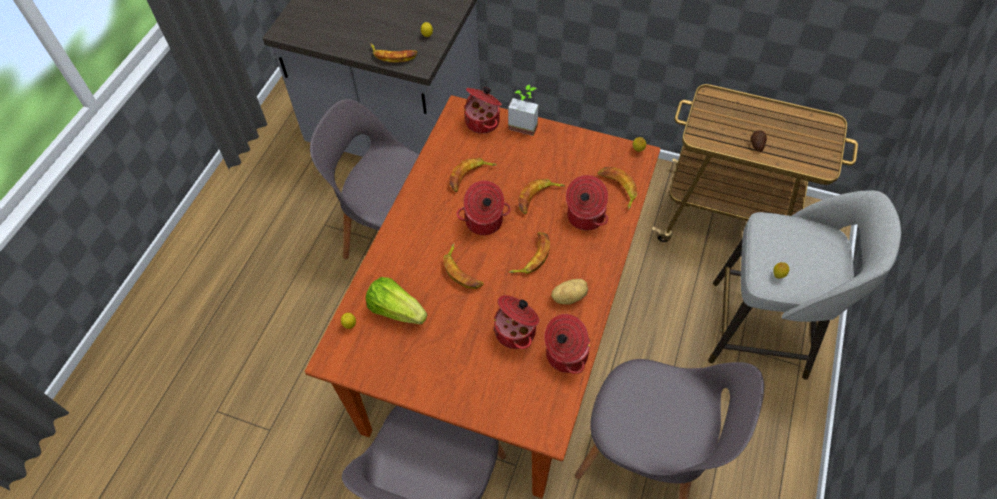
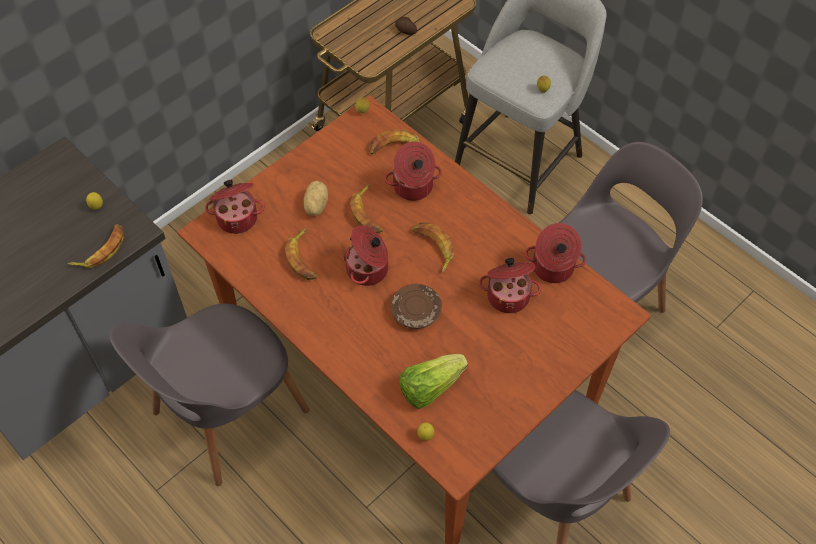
camera: 65 degrees left, 0 degrees up
(462, 271) = (416, 311): banana -> brown plate
(524, 124) = (266, 184): potted plant -> none
(568, 296) = (493, 238): potato -> potato (315, 205)

